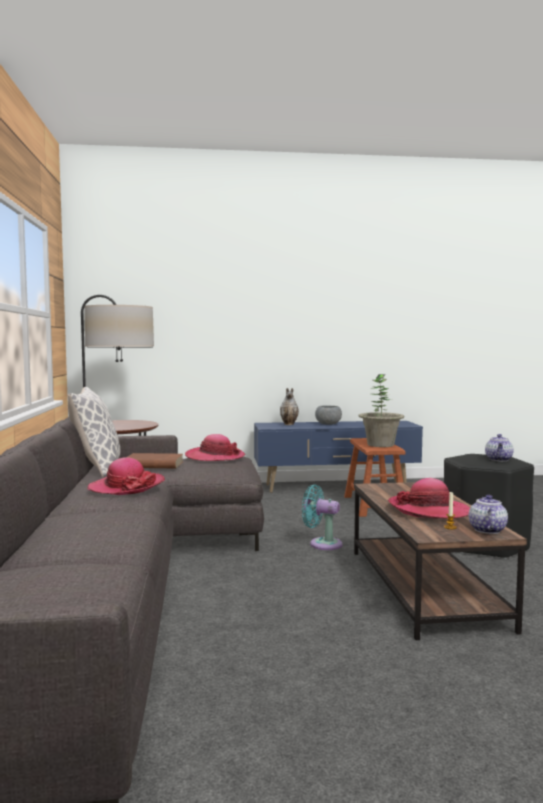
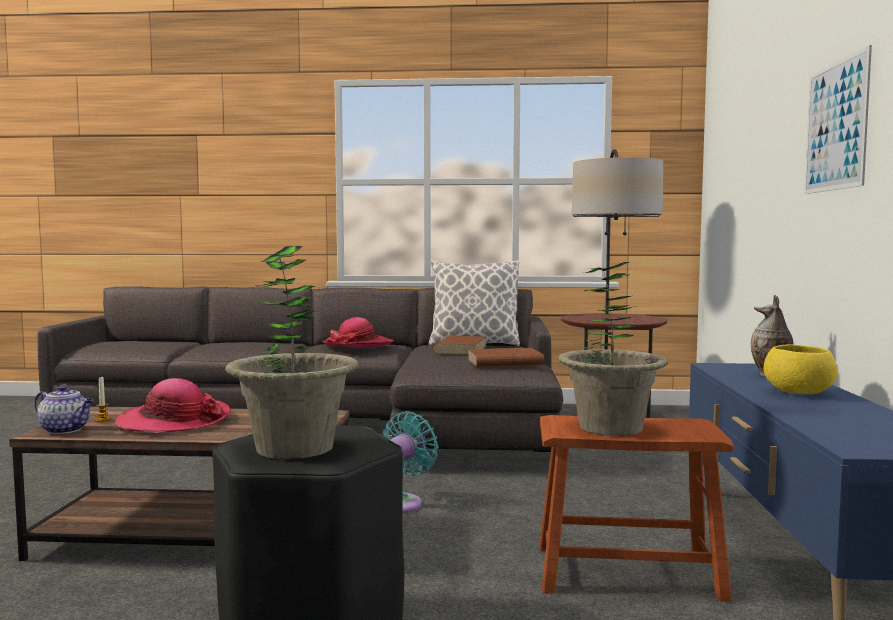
camera: 100 degrees right, 0 degrees up
(214, 457) = (503, 362): hat -> brown book
(281, 312) = (835, 126): none -> picture
(328, 424) = (798, 393): grey bowl -> yellow bowl
(499, 459) = (294, 448): teapot -> potted plant

